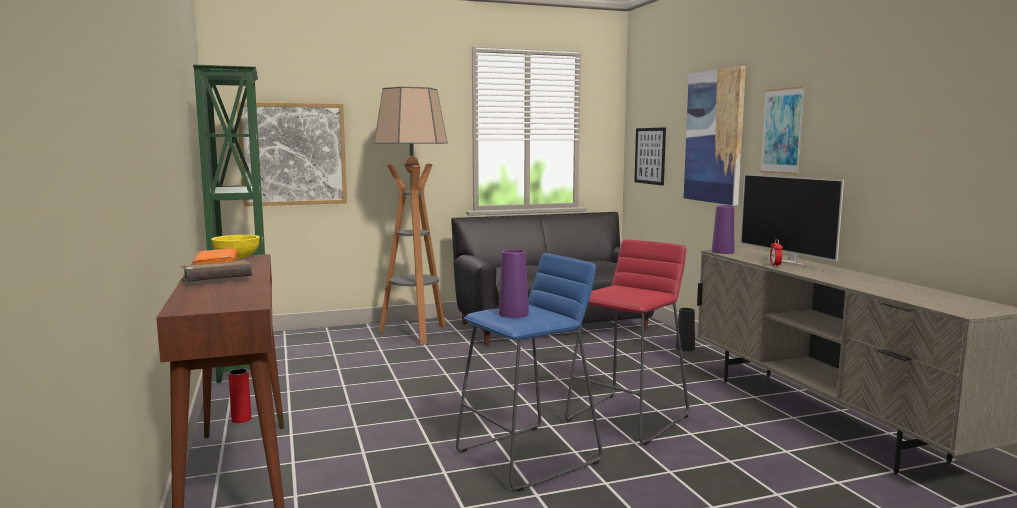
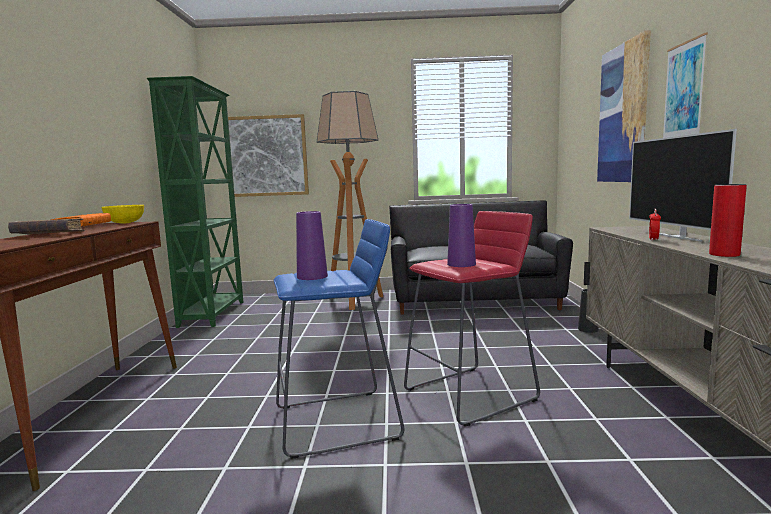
camera: 20 degrees right, 0 degrees up
(241, 419) = (156, 357): red vase -> red vase (724, 254)
(650, 156) = (575, 145): picture -> none
(722, 252) = (610, 228): purple vase -> purple vase (461, 264)

